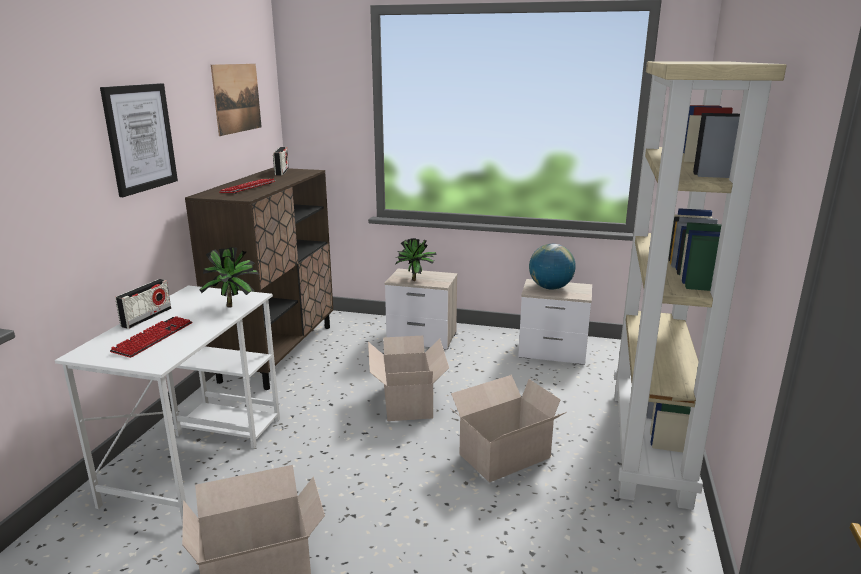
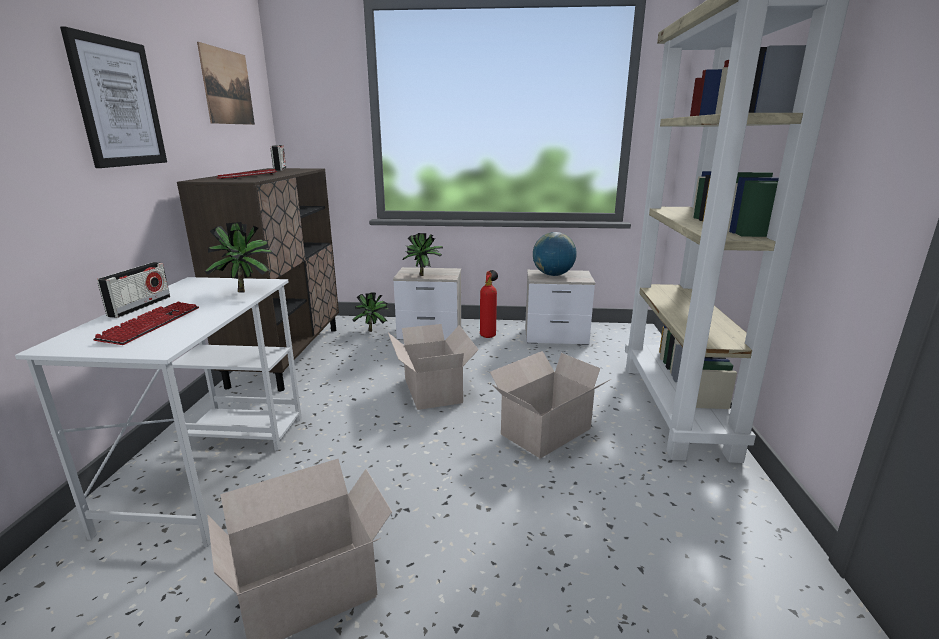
camera: 10 degrees left, 0 degrees up
(366, 330) = (373, 330): none -> potted plant
(481, 344) = (488, 335): none -> fire extinguisher

